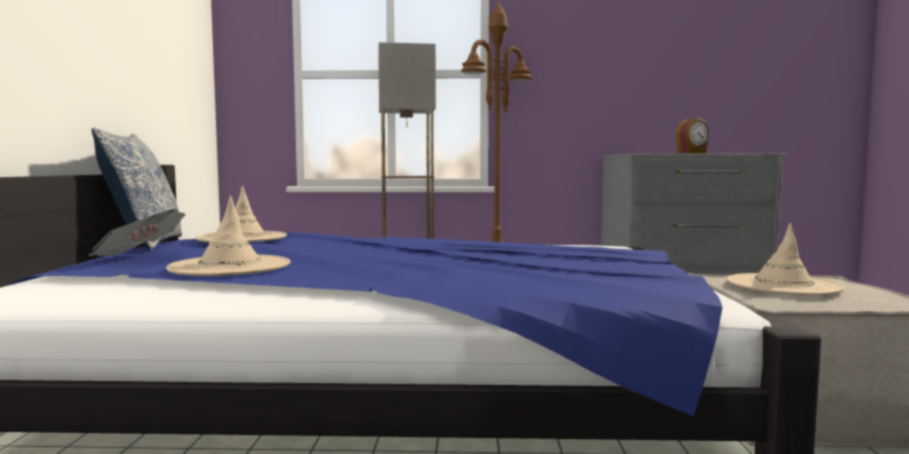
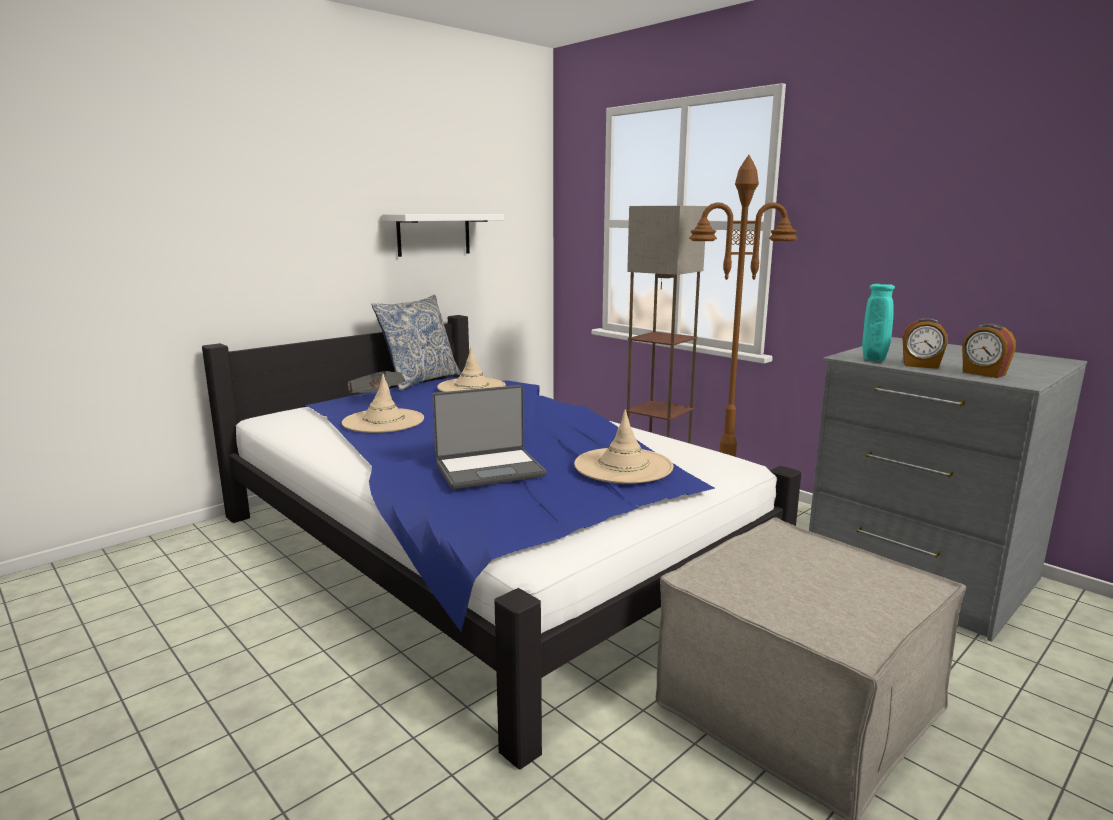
camera: 45 degrees right, 10 degrees up
(125, 56) = (433, 234): none -> white shelf
(501, 267) = (489, 470): none -> laptop
(663, 153) = (873, 361): none -> turquoise vase
(732, 153) = (983, 374): none -> alarm clock
(783, 285) = (787, 566): beige hat -> beige hat (623, 466)

